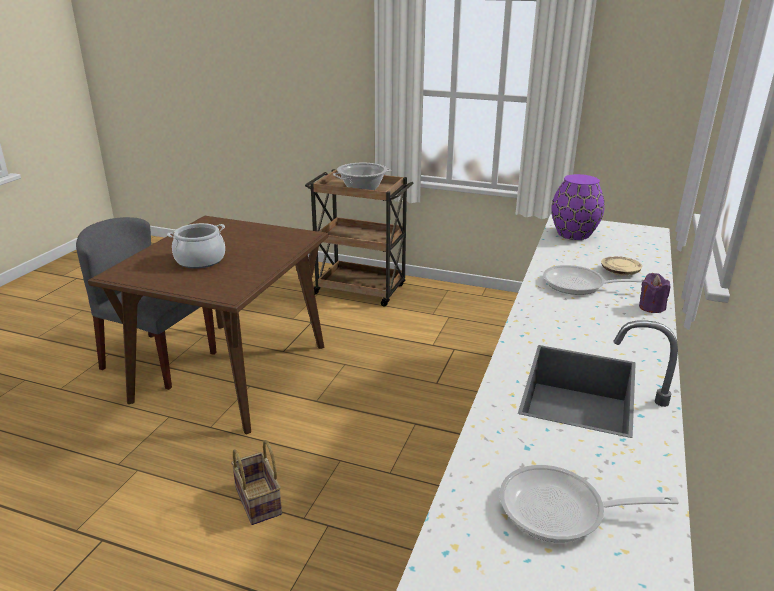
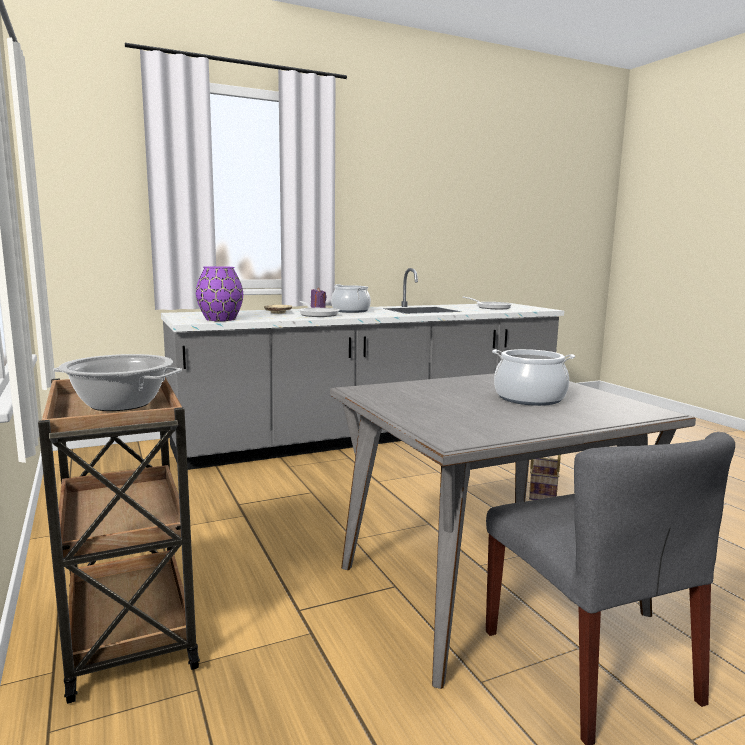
camera: 135 degrees left, 15 degrees down
(232, 372) = (486, 590): brown dining table -> grey dining table
(606, 319) = (350, 311): none -> cooking pot

